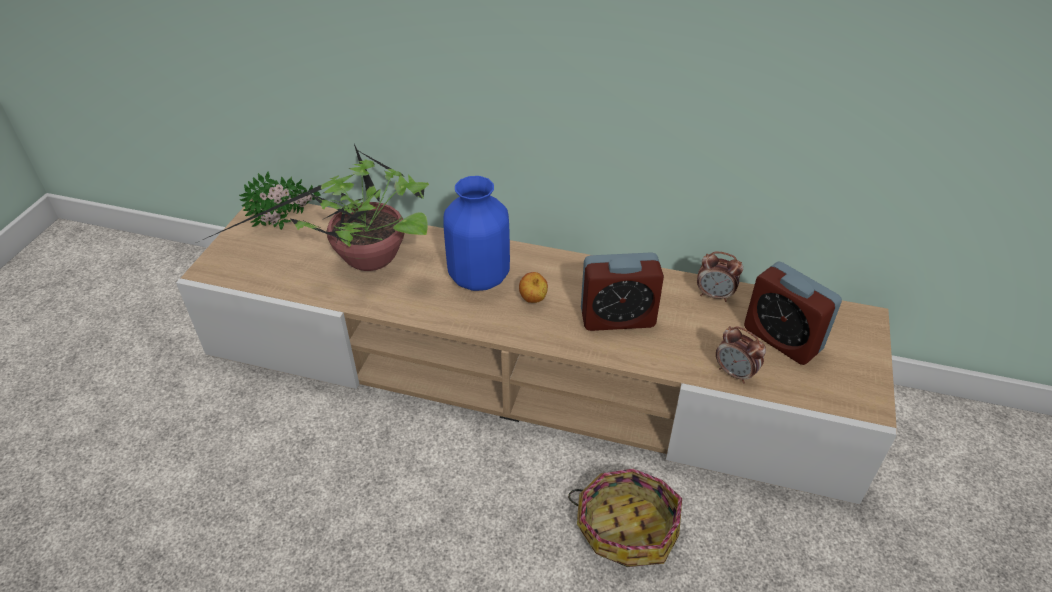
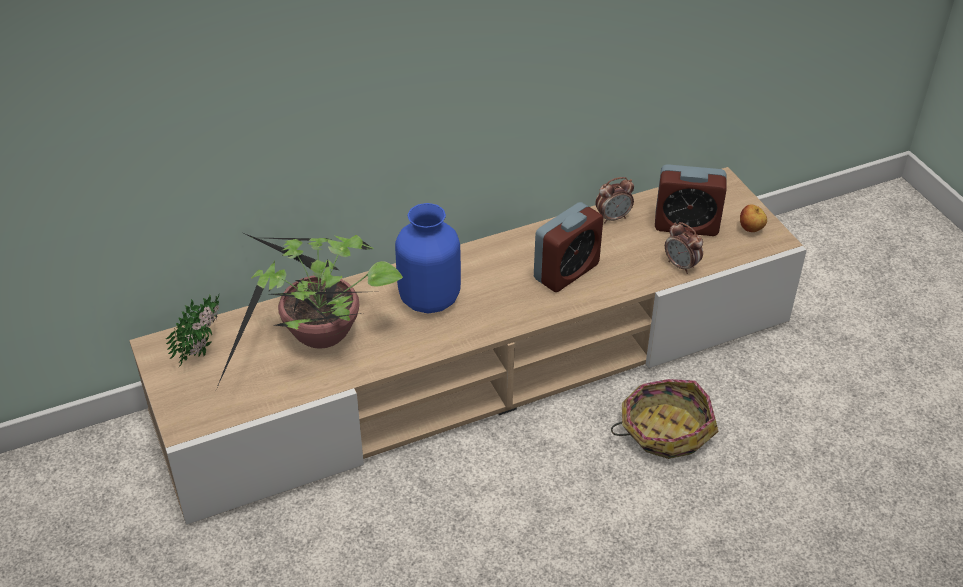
camera: 40 degrees left, 0 degrees up
(533, 299) = (491, 292): apple -> apple (751, 229)
(735, 373) = (681, 265): alarm clock -> alarm clock turned 45 degrees clockwise

